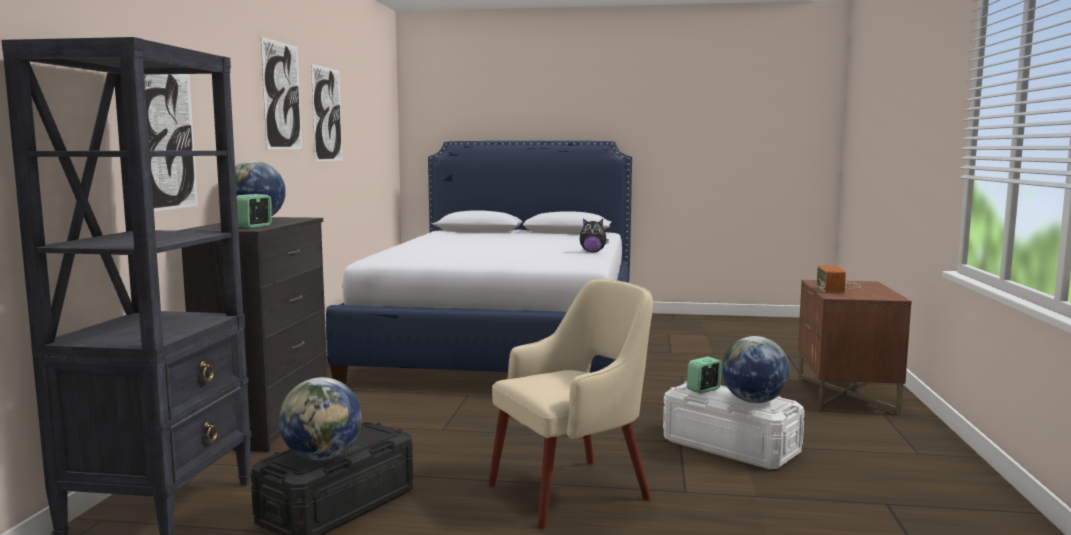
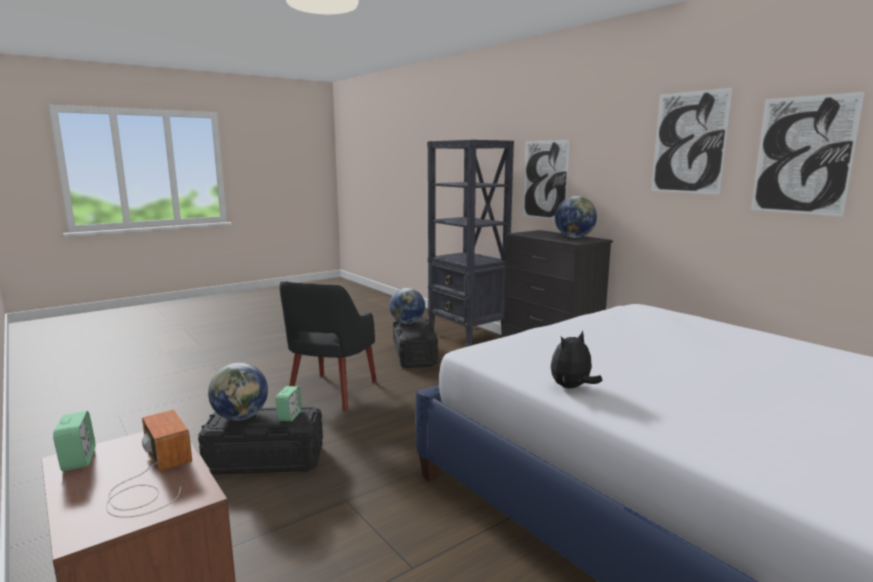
camera: 135 degrees right, 5 degrees up
(254, 226) = (532, 235): alarm clock -> alarm clock (78, 460)
(571, 491) = (332, 392): beige armchair -> black armchair
(730, 447) = (265, 459): white storage box -> black storage box

